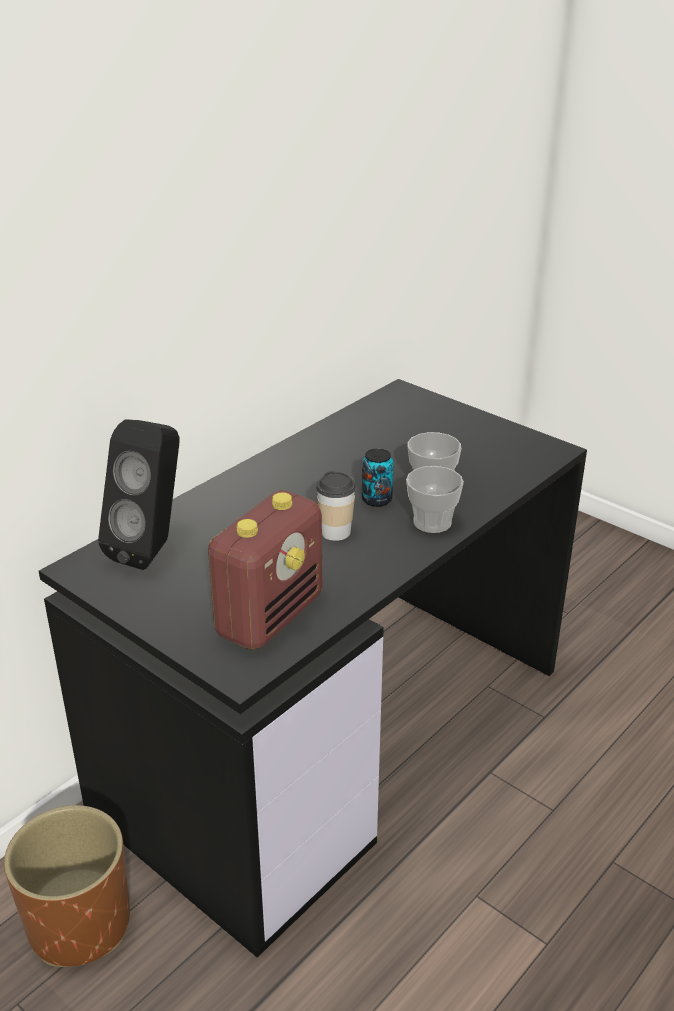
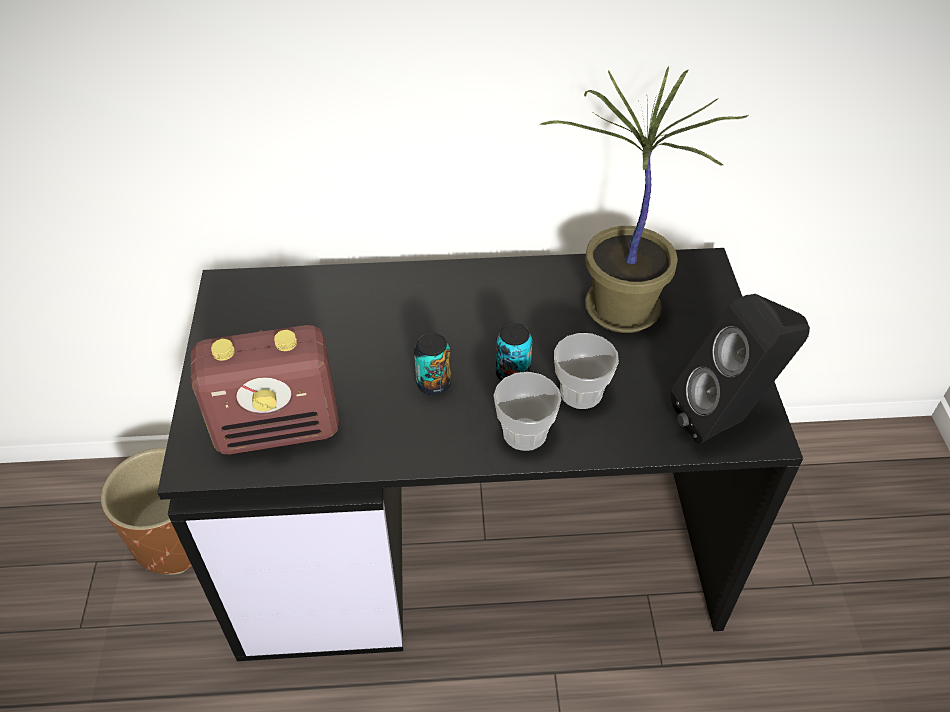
camera: 45 degrees right, 15 degrees up
(152, 549) = (290, 302): black speaker -> black speaker (724, 419)
(336, 532) = (433, 384): cup -> can
(386, 436) = (618, 309): none -> potted plant

